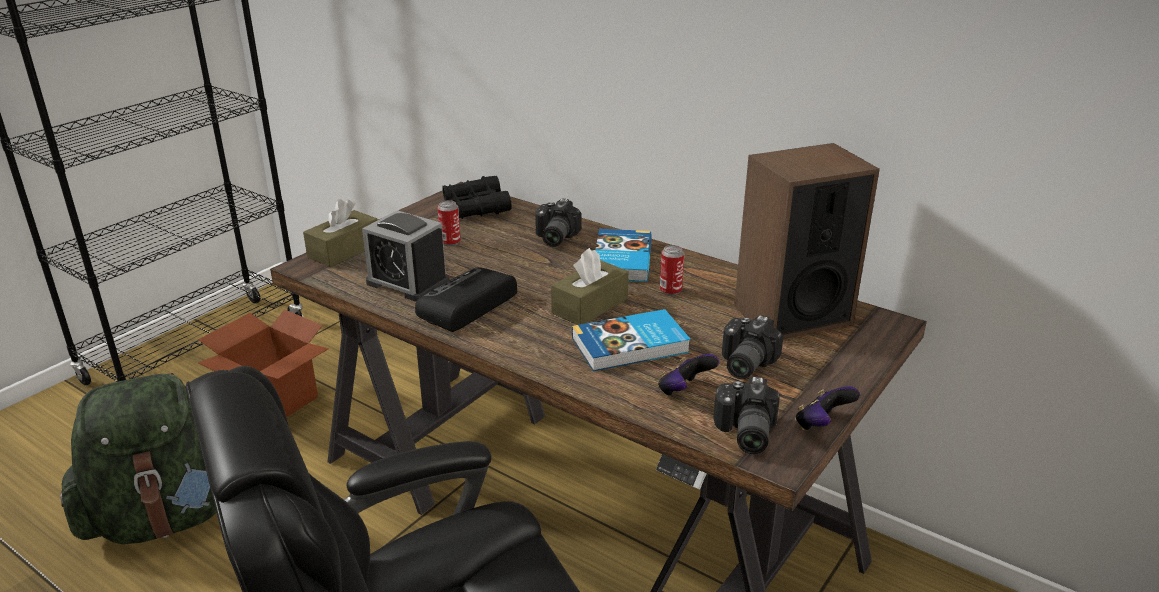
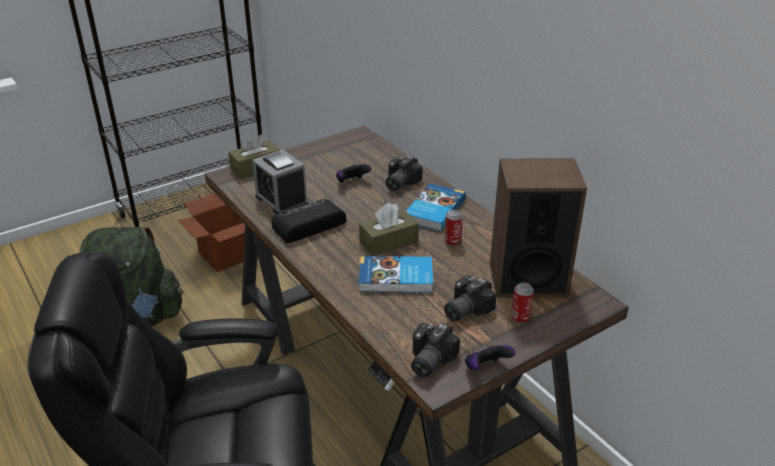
camera: 20 degrees right, 5 degrees up
(450, 242) = (327, 174): can -> can (520, 318)
(476, 207) = (361, 149): black binoculars -> none
(684, 391) = (409, 320): game controller -> game controller (352, 182)

